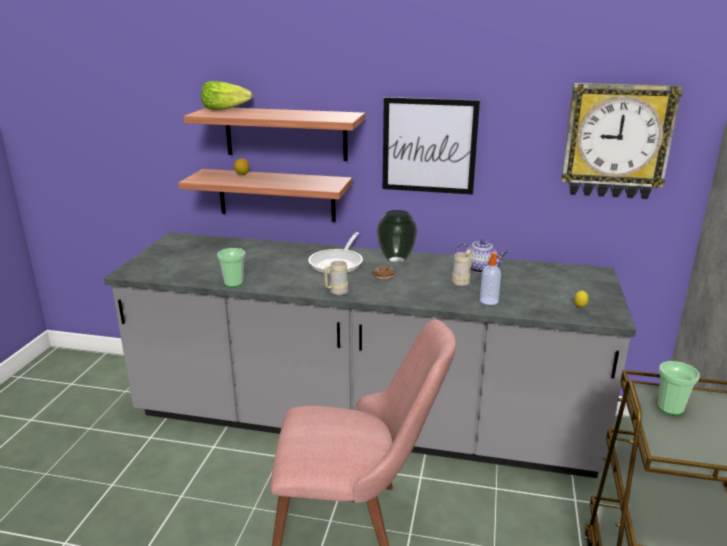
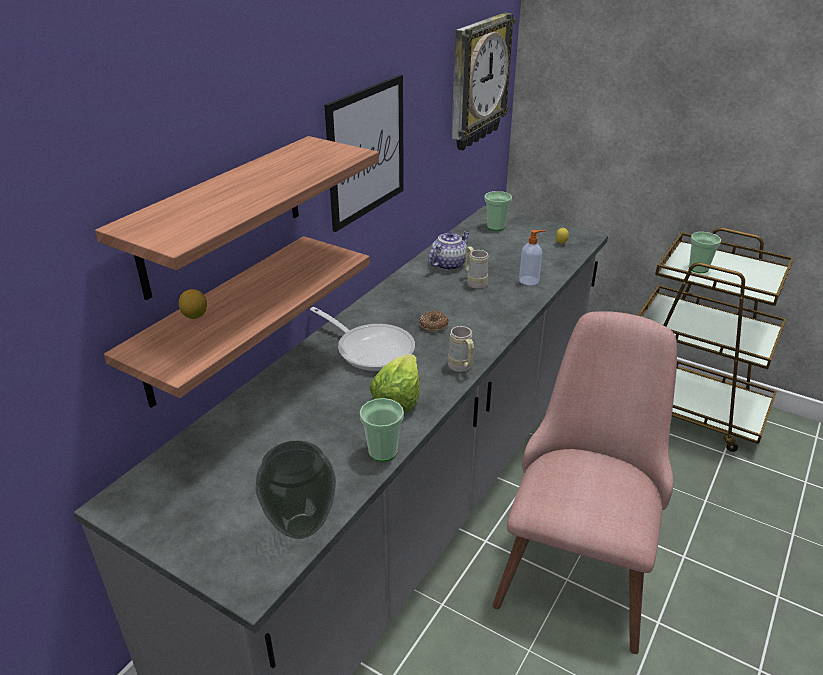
camera: 70 degrees left, 10 degrees up
(225, 109) = (156, 216): lettuce -> lettuce (397, 398)
(395, 260) = (390, 307): vase -> vase (300, 527)
(574, 277) = (496, 226): none -> cup

